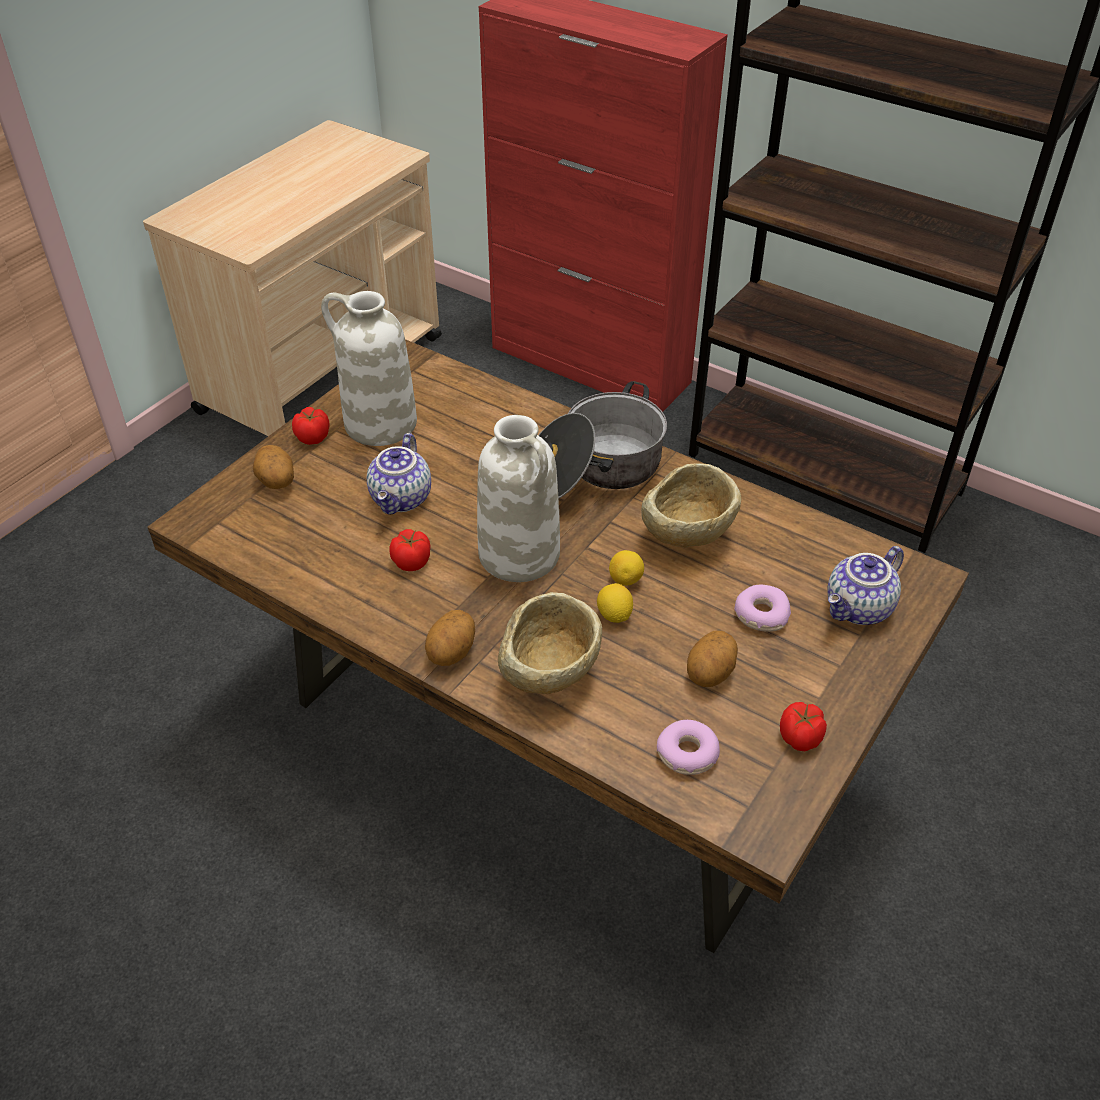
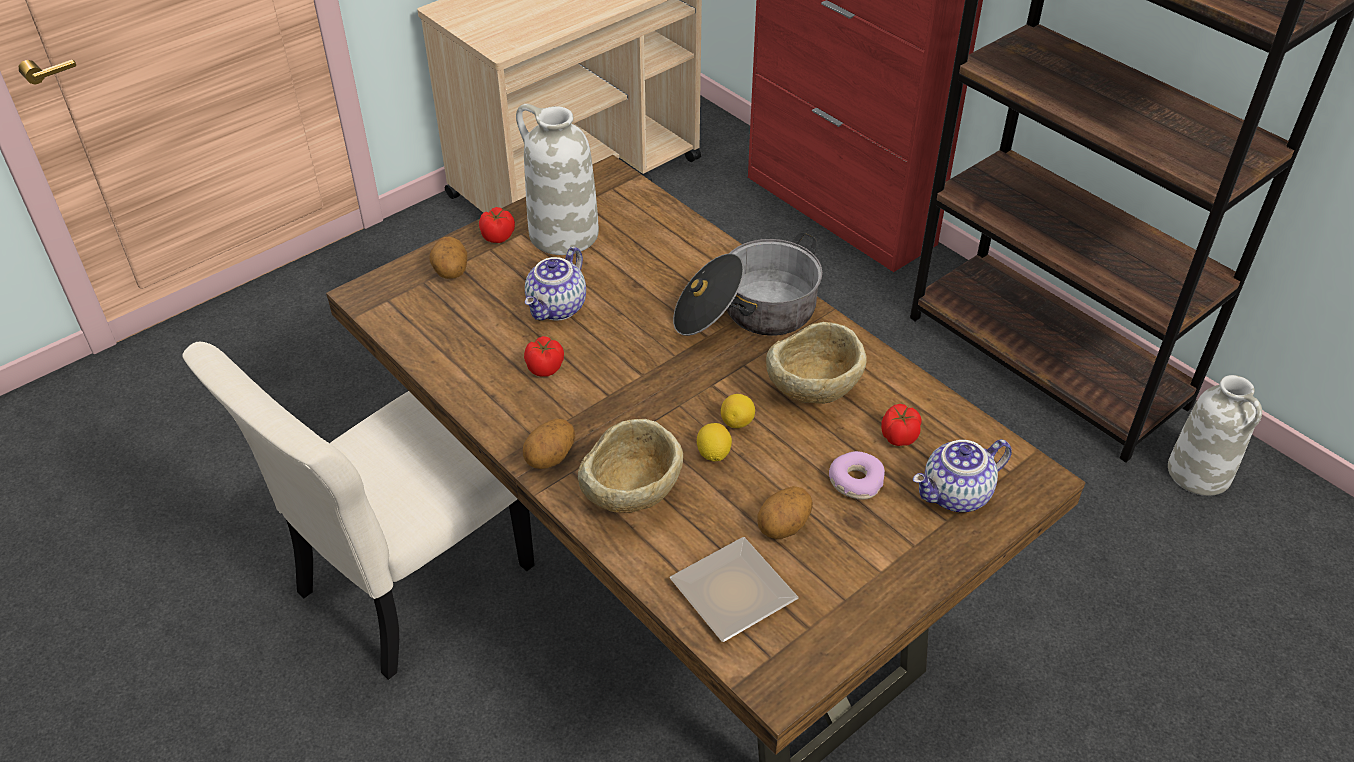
camera: 15 degrees right, 0 degrees up
(277, 816) = (407, 584): none -> beige chair
(520, 554) = (647, 380): white vase -> white vase (1200, 473)
(687, 754) = (732, 596): donut -> plate
(800, 738) = (846, 606): tomato -> tomato (898, 437)

